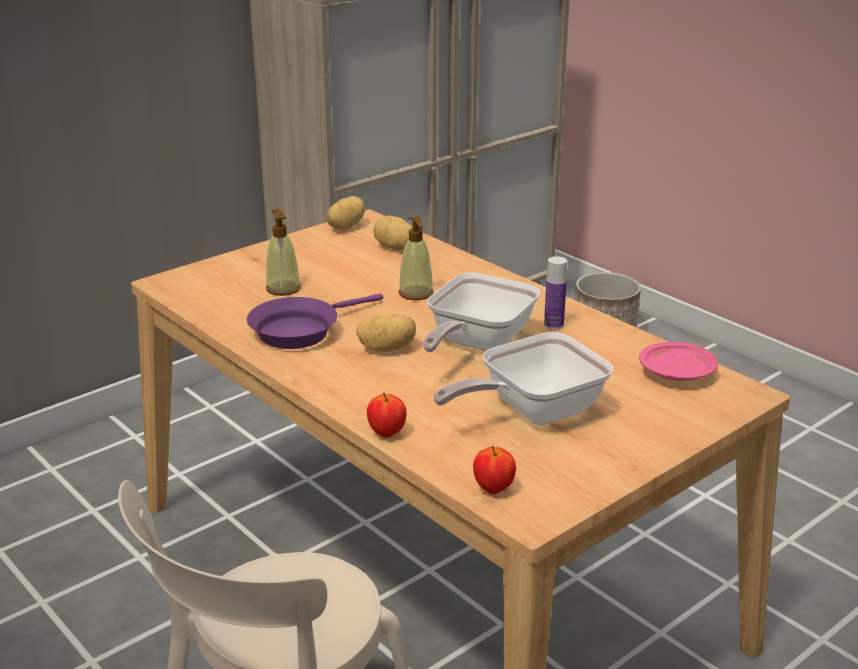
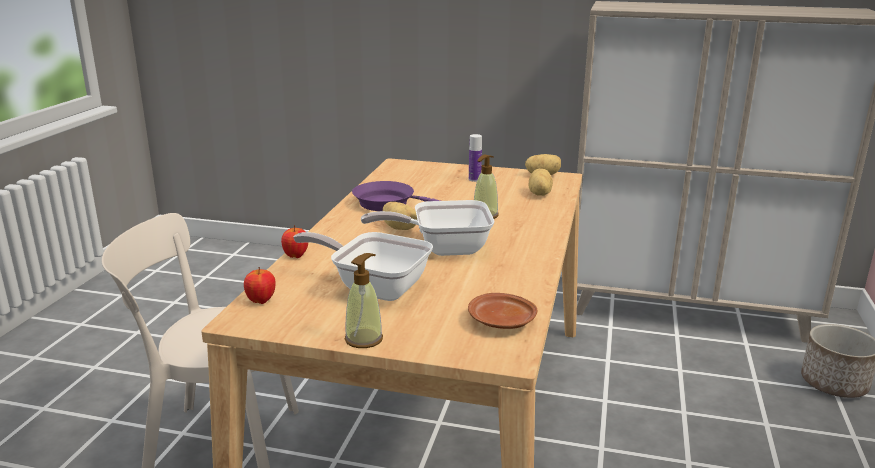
camera: 55 degrees right, 5 degrees down
(283, 289) = (433, 186): soap dispenser -> soap dispenser (364, 339)
(553, 325) = (509, 263): bottle -> bottle (474, 179)
(678, 373) = (502, 322): pink plate -> brown plate

